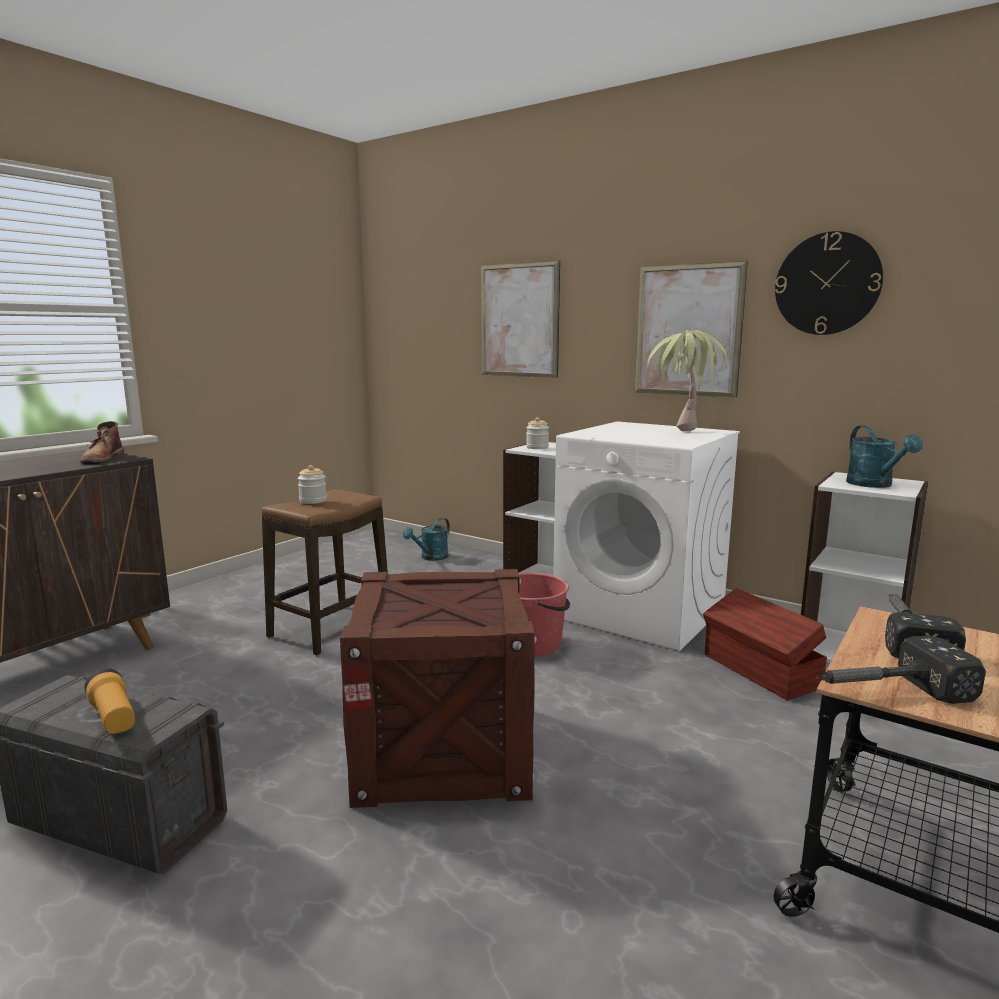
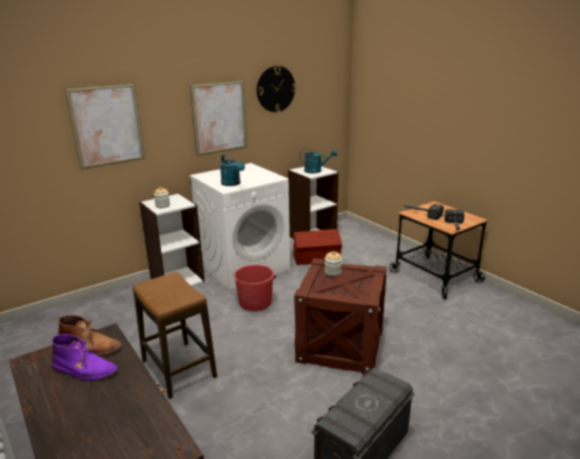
camera: 70 degrees left, 10 degrees up
(59, 462) = (85, 369): none -> purple boot
(113, 717) = (375, 397): flashlight -> none
(313, 501) = (161, 294): jar -> jar (333, 272)
(431, 557) = (90, 313): turquoise watering can -> turquoise watering can (232, 184)
(681, 434) = (249, 172): potted plant -> none

